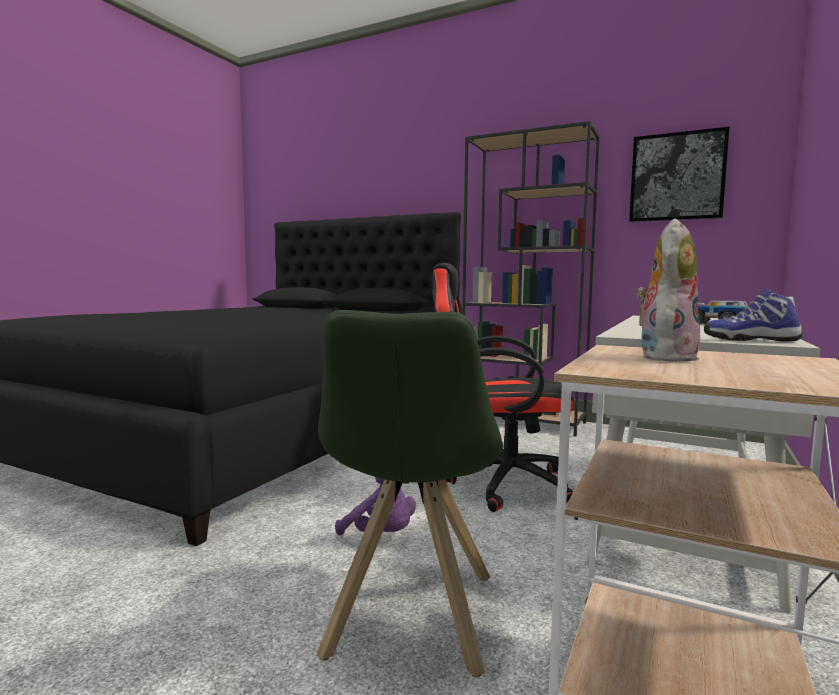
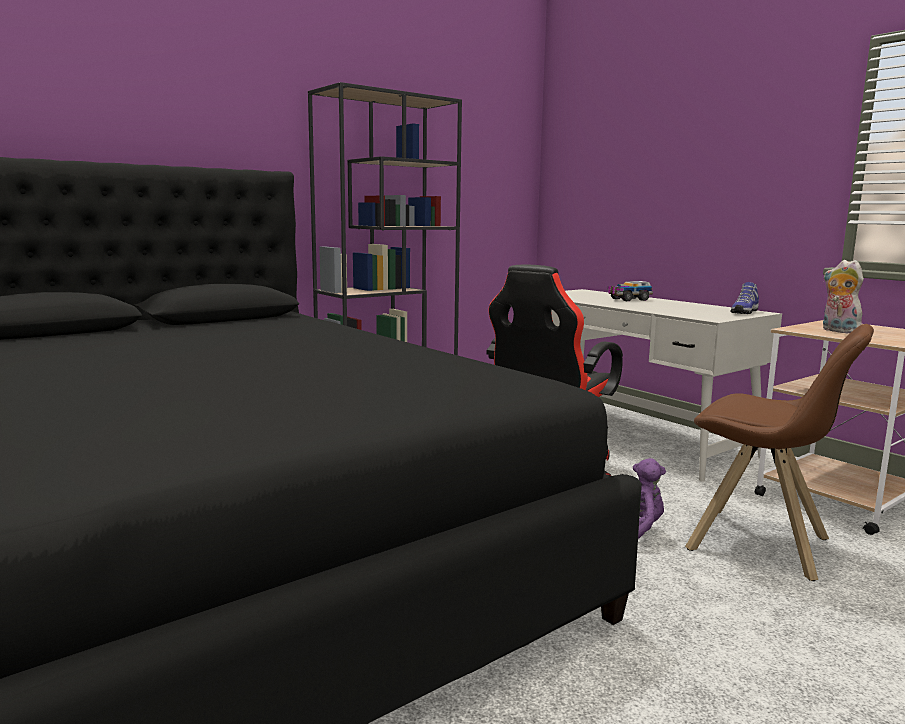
camera: 65 degrees left, 5 degrees up
(410, 614) = (759, 543): green chair -> brown chair
(677, 177) = (477, 159): picture -> none

